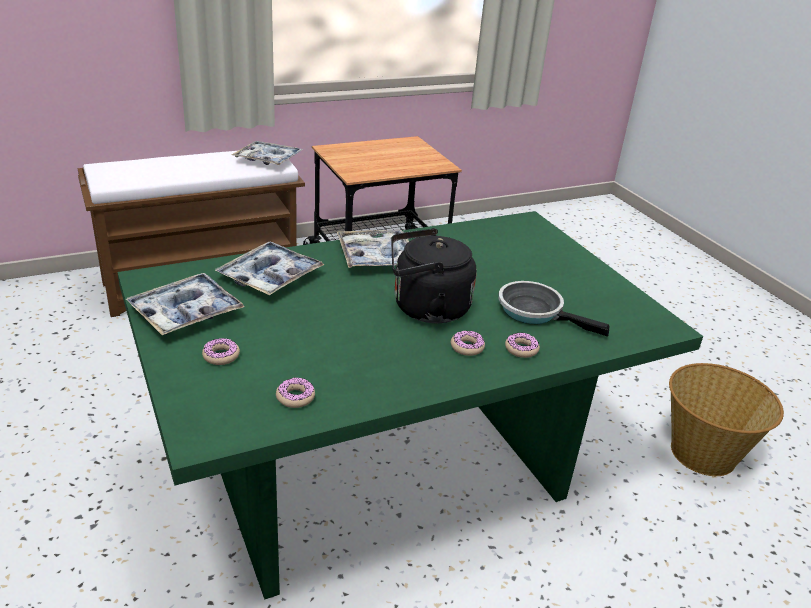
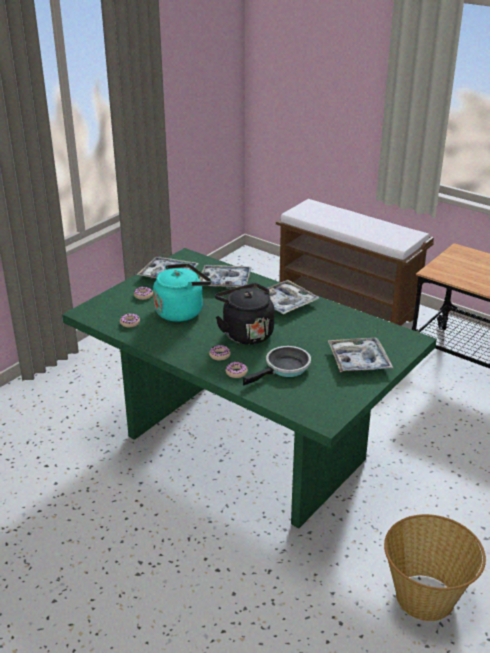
camera: 65 degrees right, 0 degrees up
(268, 159) = (401, 238): tray -> tray (359, 361)
(312, 337) = (181, 311): none -> turquoise kettle
(535, 312) = (285, 368): frying pan -> frying pan turned 45 degrees clockwise

